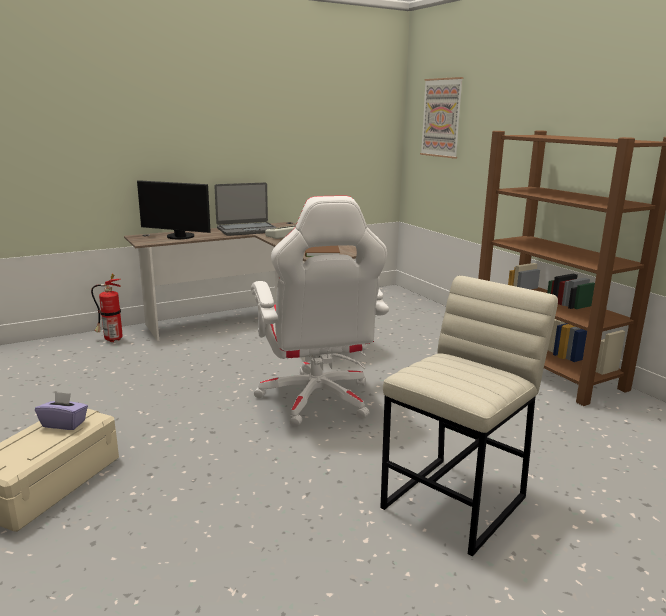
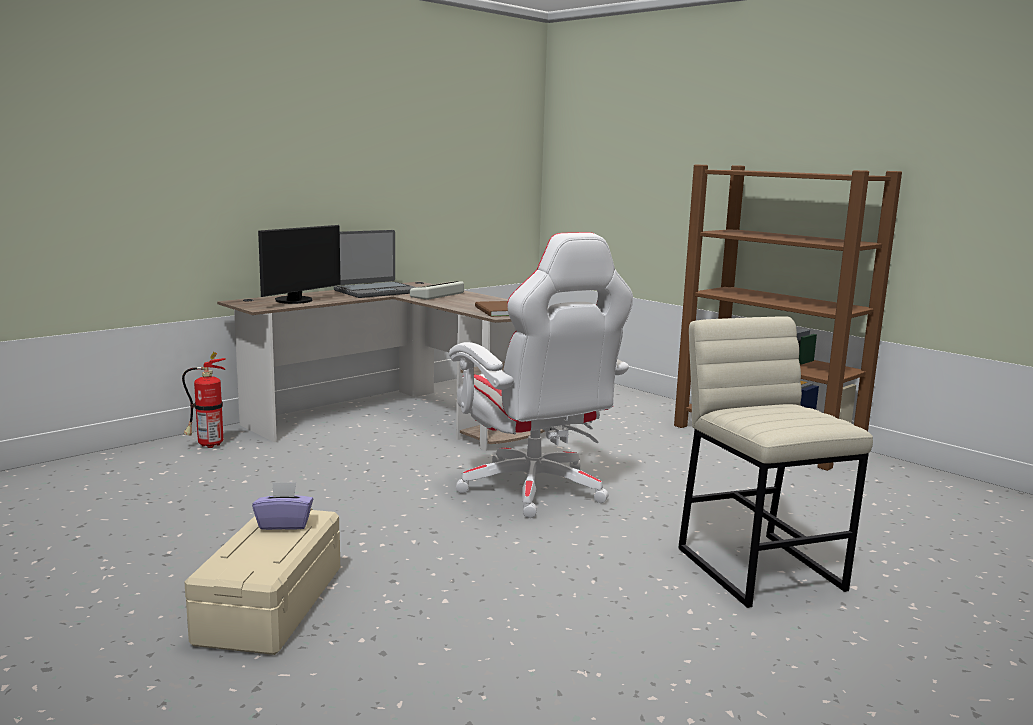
camera: 15 degrees left, 5 degrees down
(179, 237) = (297, 301): monitor -> monitor turned 60 degrees counterclockwise
(441, 118) = (599, 151): picture -> none
(456, 500) = (757, 566): beige chair -> beige chair turned 45 degrees counterclockwise

